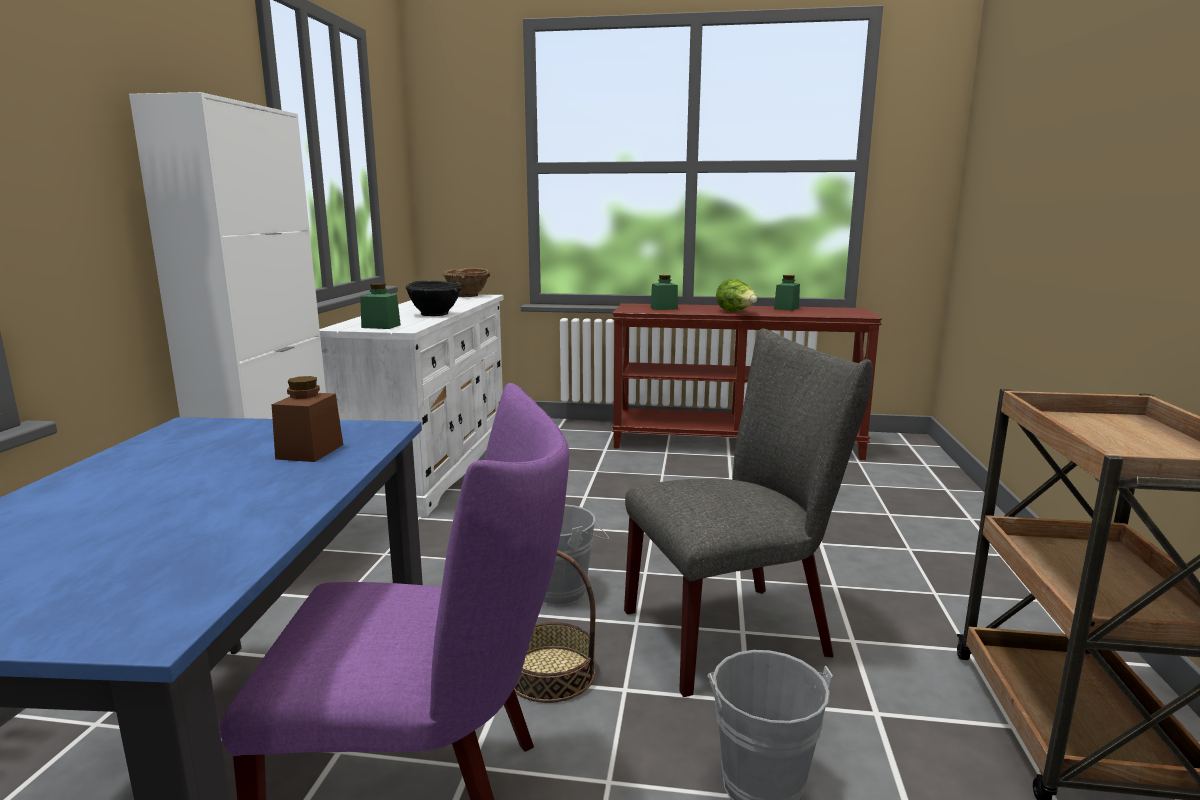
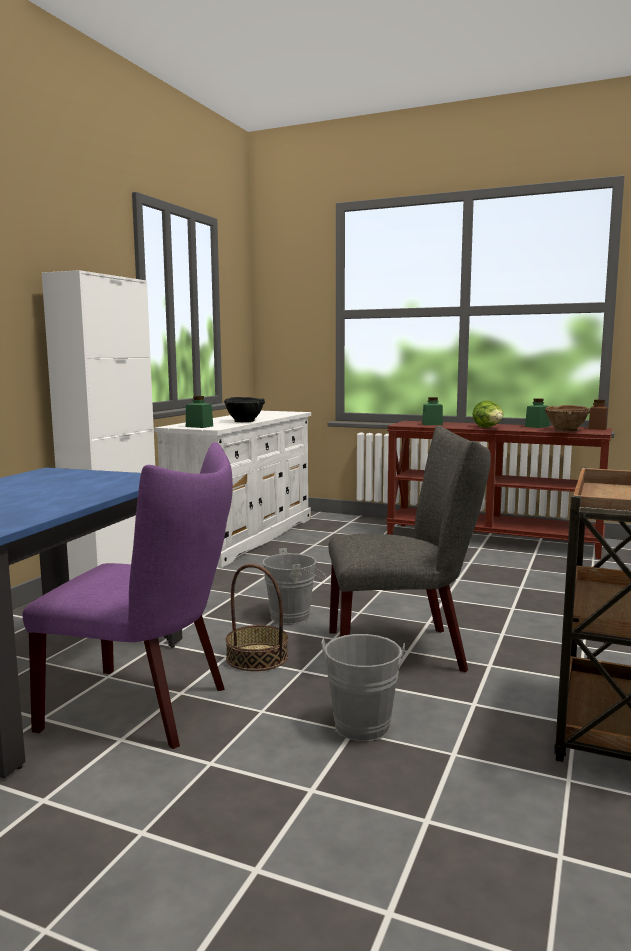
camera: 15 degrees right, 5 degrees down
(310, 451) = (105, 483): brown jar -> brown jar (597, 428)
(467, 296) = (282, 412): brown bowl -> brown bowl (566, 430)

